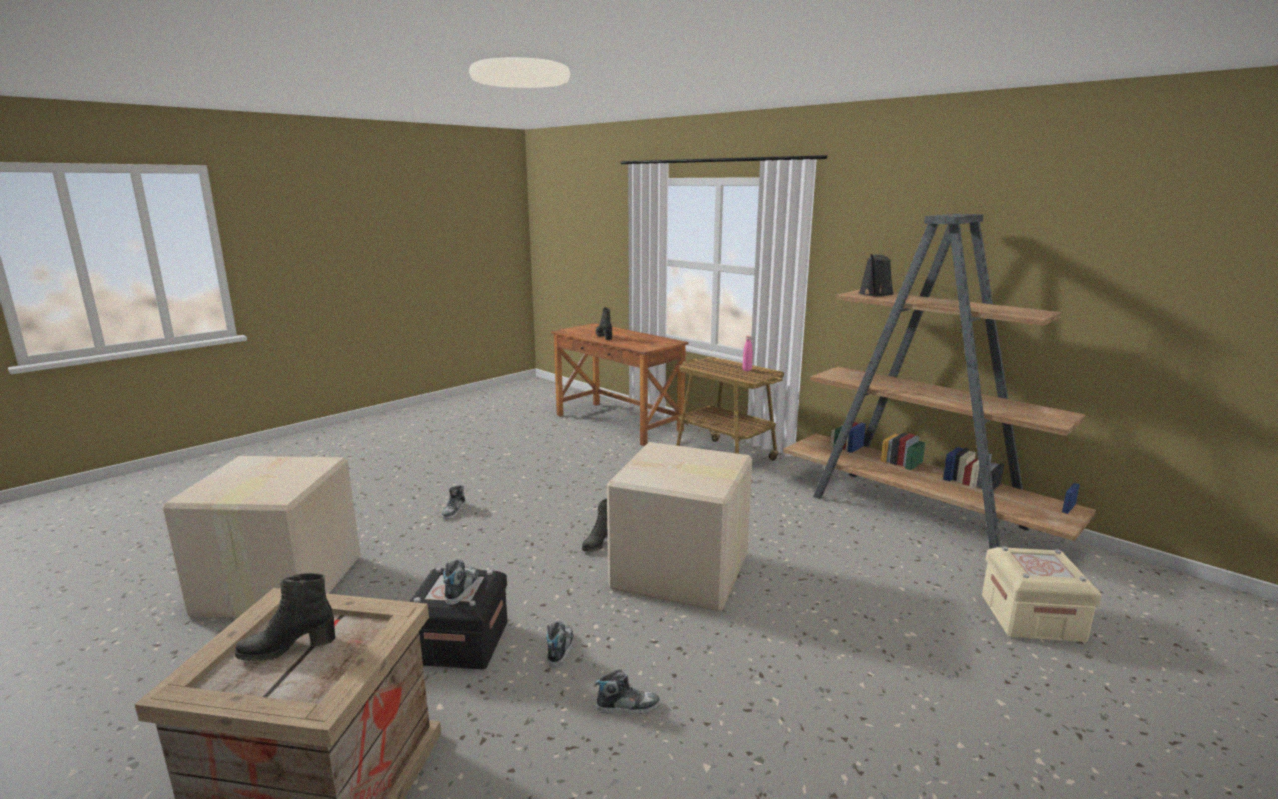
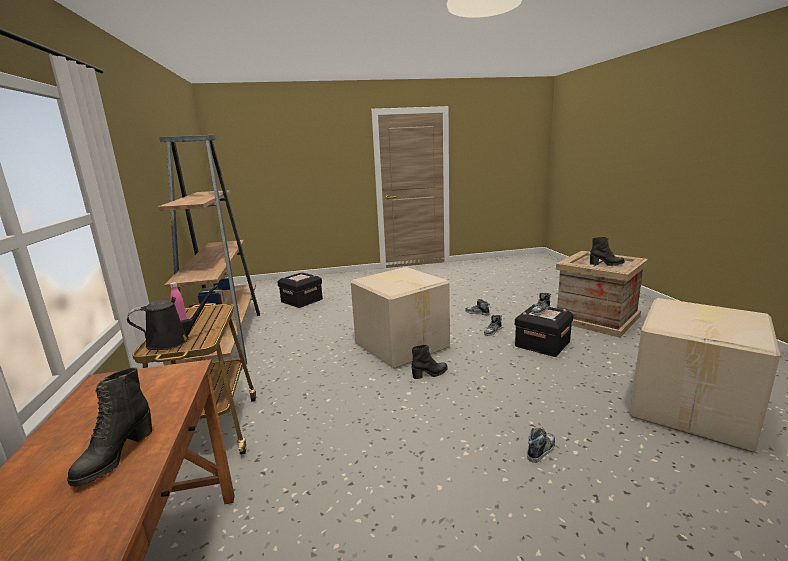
camera: 145 degrees left, 0 degrees up
(875, 294) = (185, 202): black watering can -> black watering can (173, 341)
(1031, 618) = (302, 301): beige storage box -> black storage box

